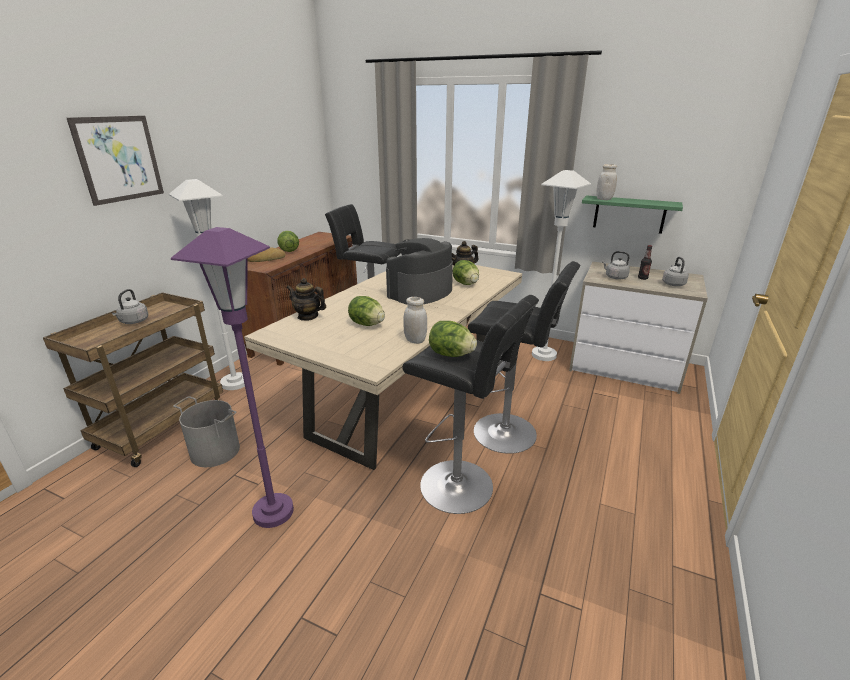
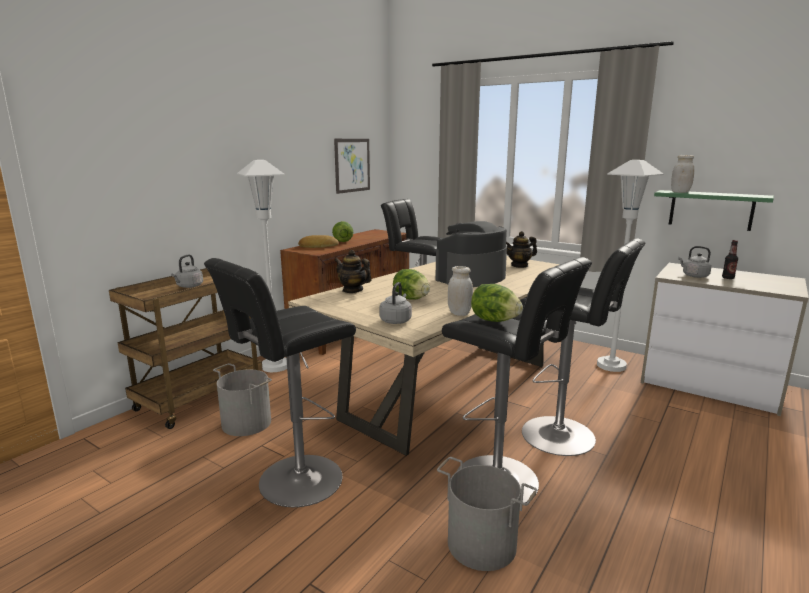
camera: 10 degrees right, 10 degrees down
(119, 159) = (199, 138): picture -> picture (352, 165)
(273, 512) = (295, 482): purple floor lamp -> black stool
(449, 553) = (481, 544): none -> grey bucket
(466, 284) = (521, 274): lettuce -> none
(673, 283) = (765, 284): grey kettle -> grey kettle (396, 320)

